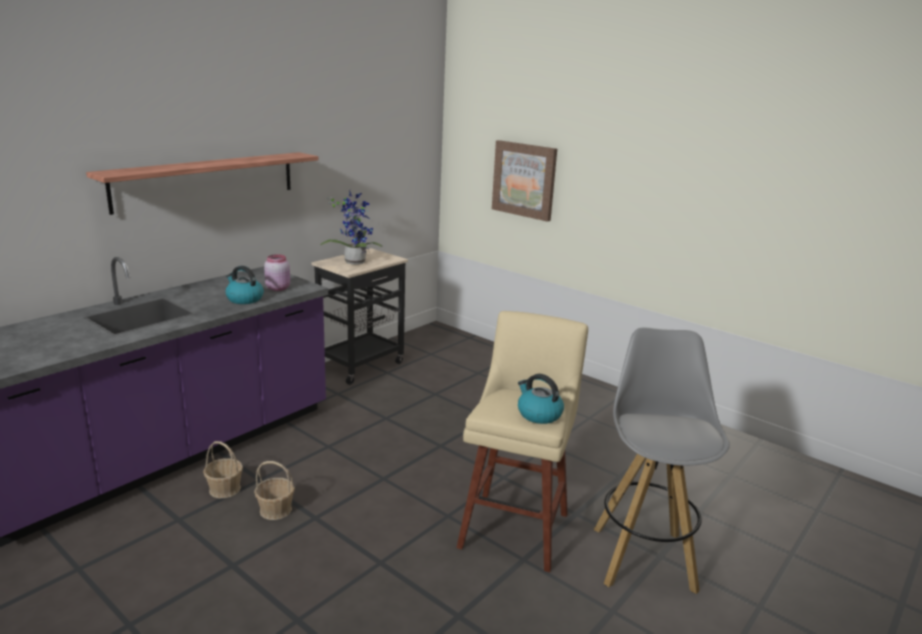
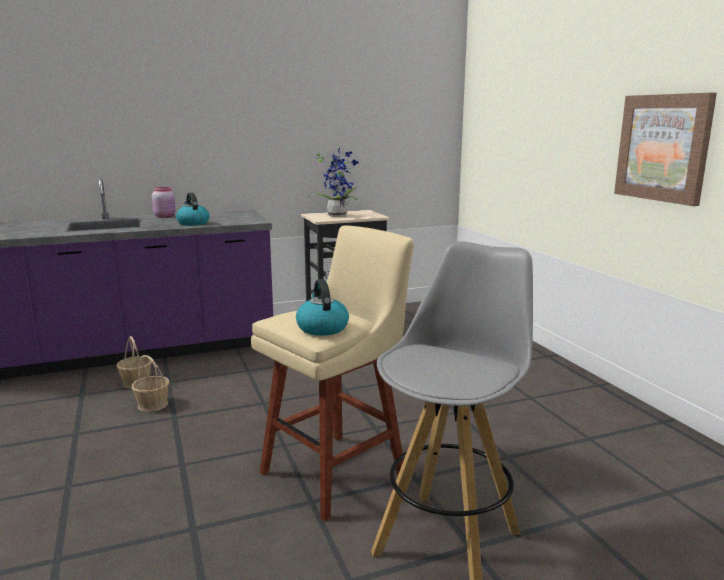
camera: 30 degrees right, 5 degrees down
(207, 181) = (197, 127): shelf -> none
(278, 288) = (232, 220): pink jar -> pink jar (165, 216)
(524, 180) = (521, 141): picture -> picture (663, 148)

